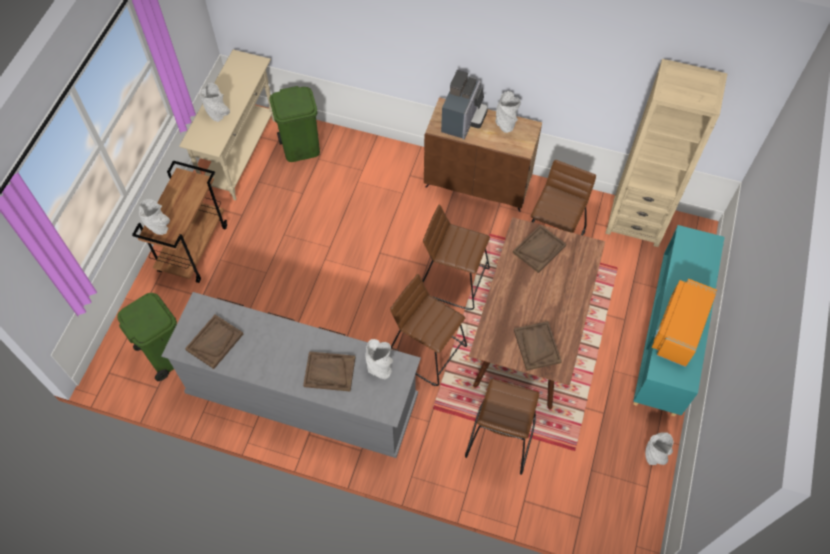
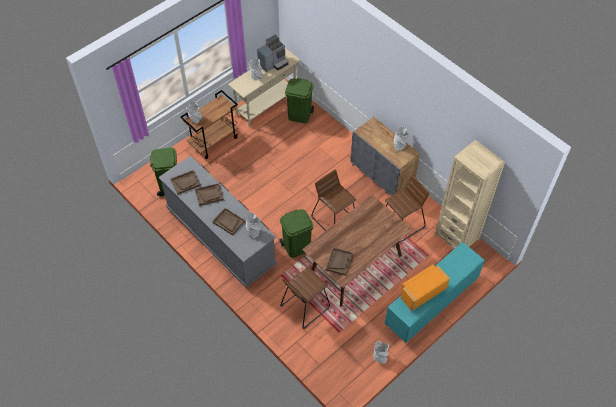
camera: 30 degrees right, 5 degrees down
(427, 350) = (297, 246): brown stool -> green trash can
(463, 120) = (378, 133): coffee machine -> coffee machine (273, 63)
(478, 183) = (382, 176): brown cabinet -> grey cabinet
(539, 249) = (374, 216): brown tray -> brown tray (209, 195)

